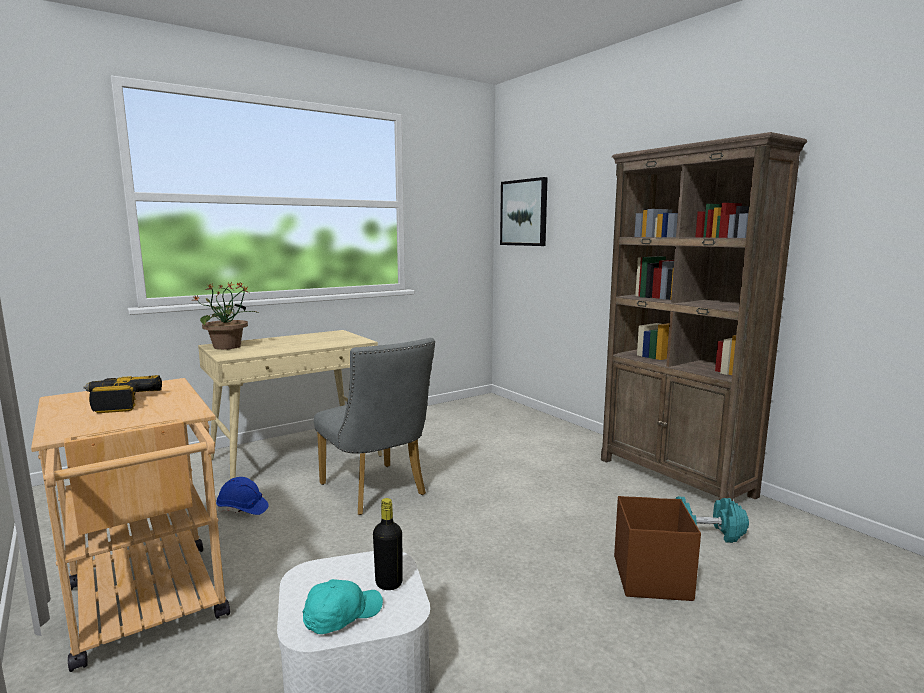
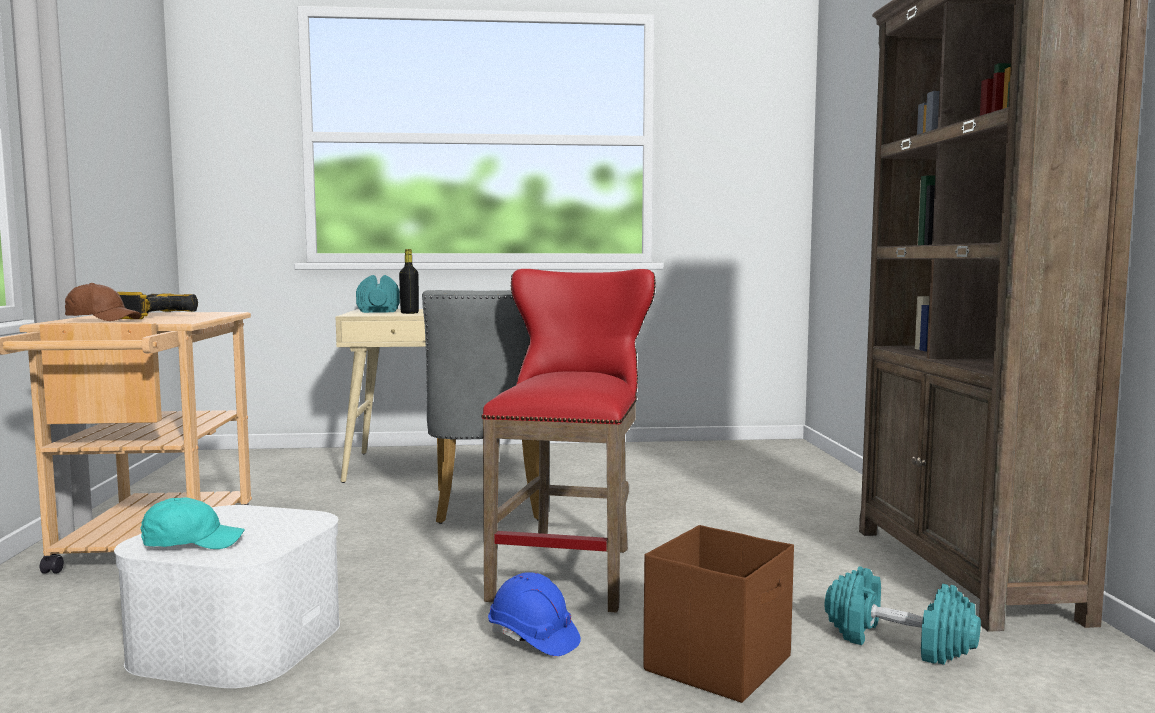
camera: 30 degrees right, 5 degrees down
(109, 421) = (103, 319): none -> brown cap
(228, 347) = (378, 310): potted plant -> turquoise dumbbell
(242, 509) = (332, 497): blue hard hat -> blue hard hat (533, 639)
(389, 583) = (276, 533): black bottle -> black bottle (409, 313)
(494, 532) = (571, 570): none -> red stool
(524, 213) = (840, 143): picture -> none

